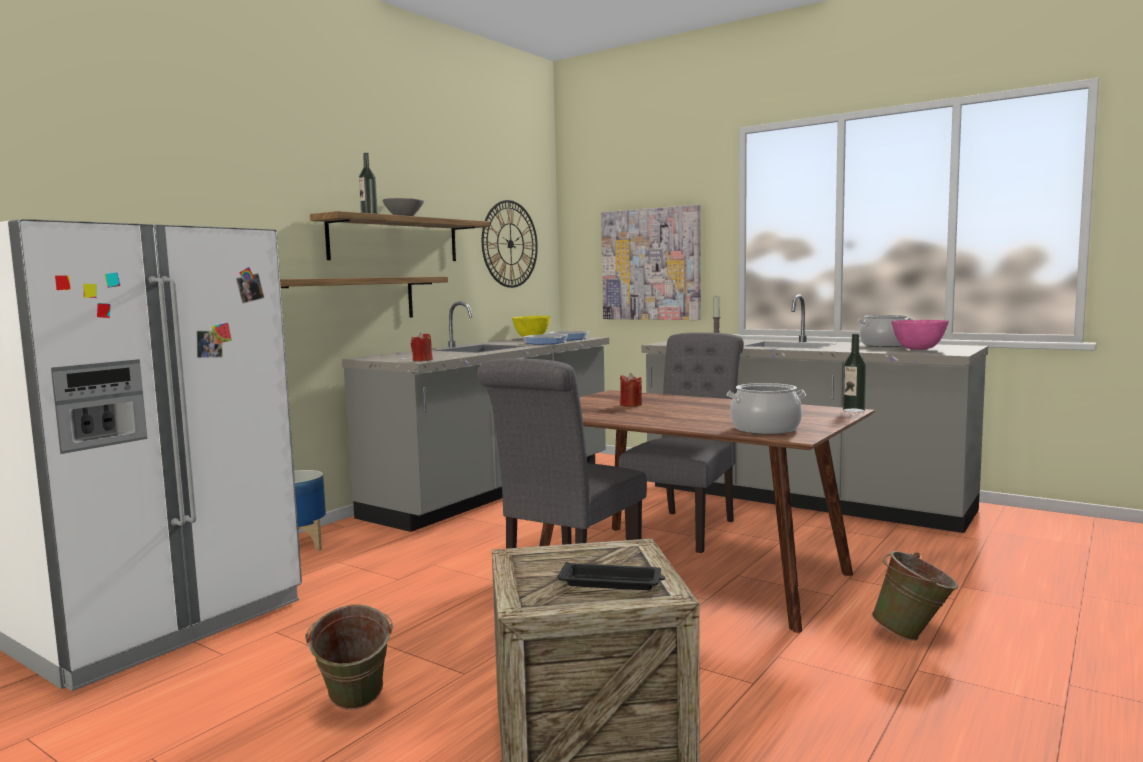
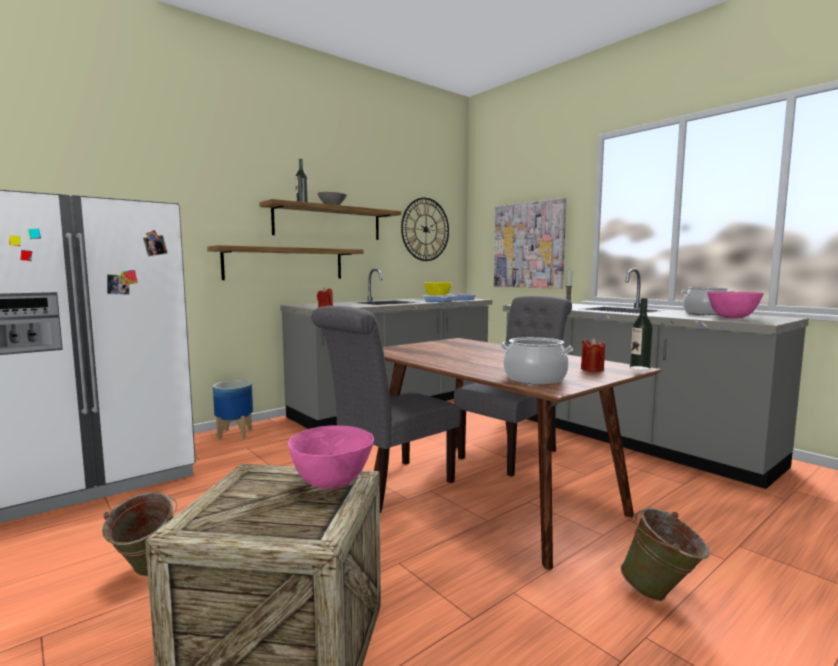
camera: 15 degrees right, 0 degrees up
(612, 582) = (287, 515): black tray -> none
(619, 554) = (331, 483): none -> pink bowl
(631, 404) = (455, 350): red candle -> red candle (592, 369)

